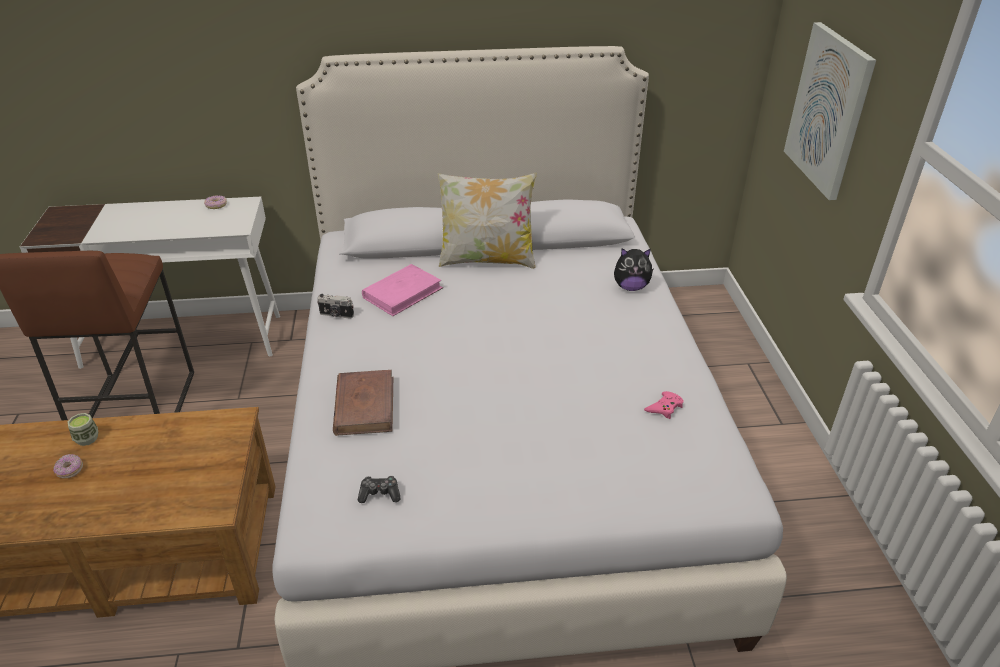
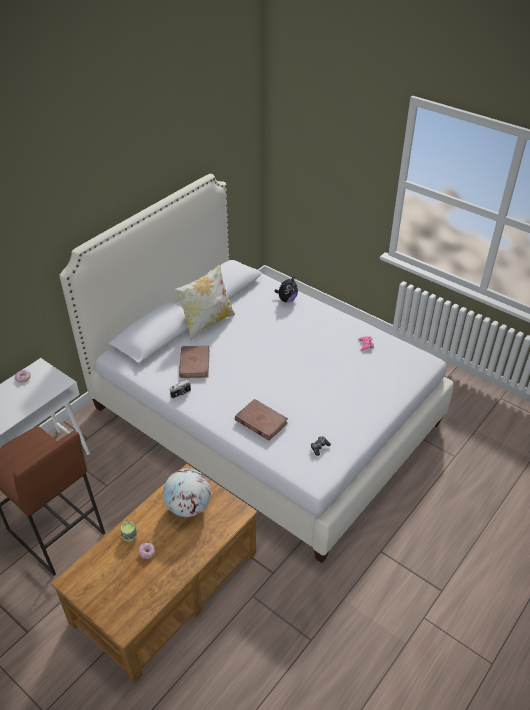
camera: 45 degrees left, 5 degrees up
(181, 455) = (188, 507): none -> globe
(403, 293) = (194, 363): pink book -> brown book
(828, 110) = (329, 172): picture -> none

